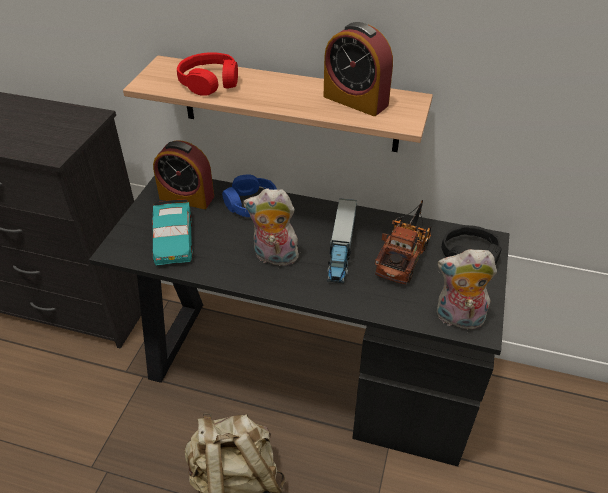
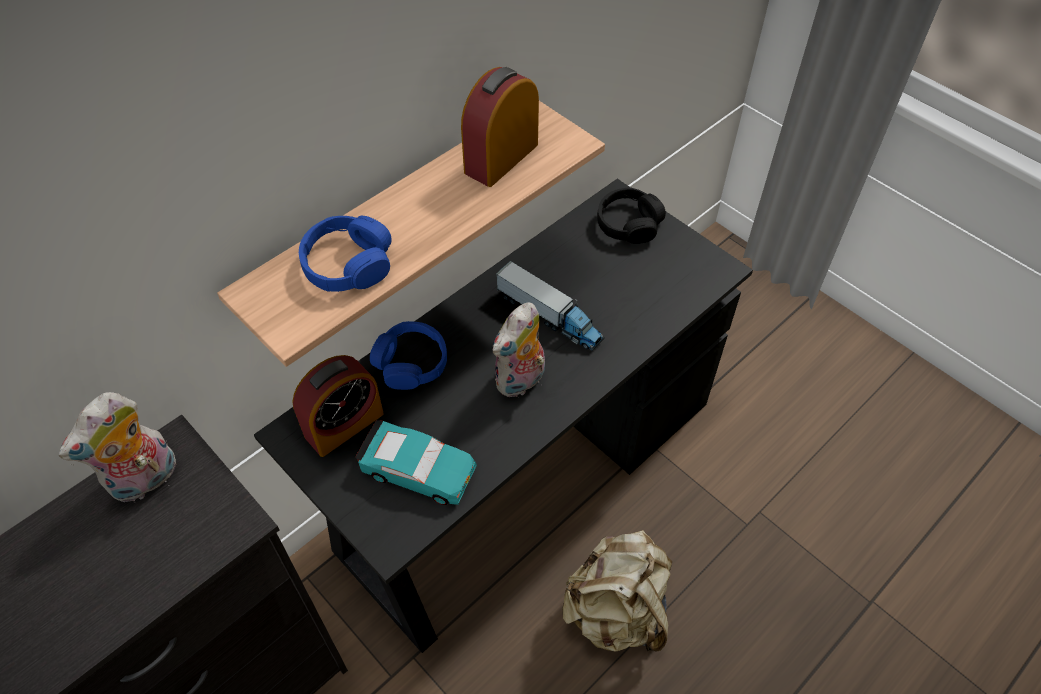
camera: 60 degrees left, 10 degrees up
(209, 82) = (348, 264): red headphones -> blue headphones
(355, 101) = (501, 158): alarm clock -> alarm clock turned 150 degrees clockwise
(404, 255) = (593, 270): toy truck -> none
(458, 319) = (701, 278): plush toy -> plush toy (145, 481)

